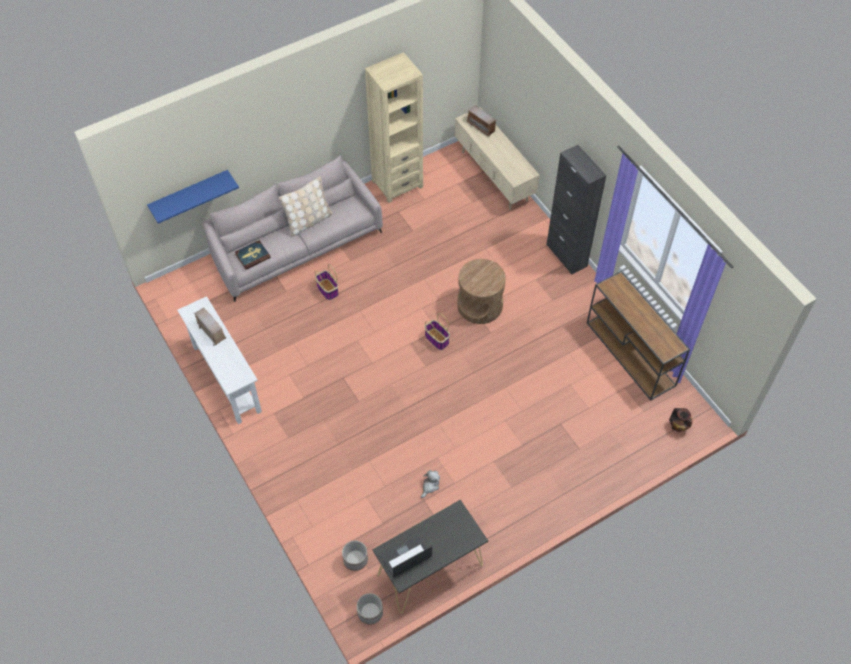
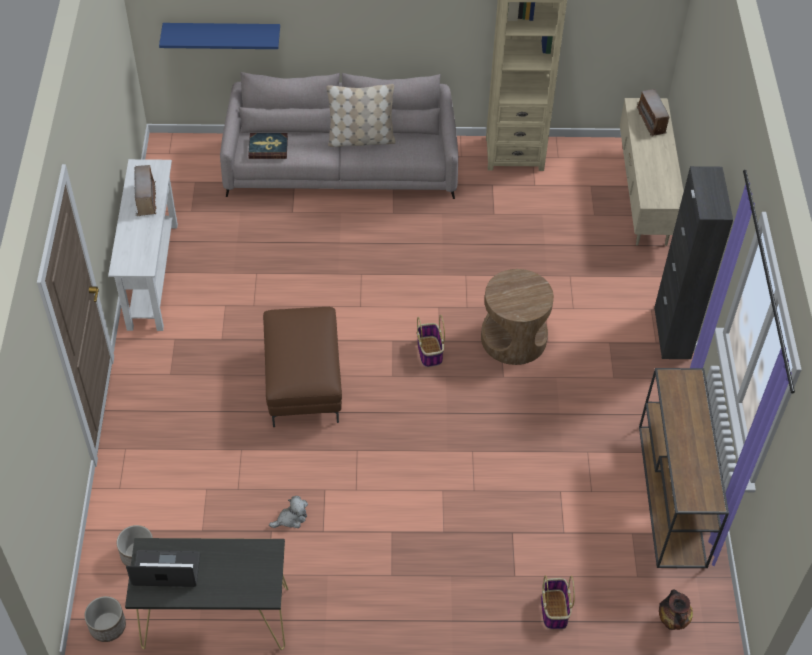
camera: 30 degrees right, 5 degrees down
(327, 289) = (341, 233): basket -> basket (554, 609)
(375, 399) = (302, 383): none -> brown ottoman

